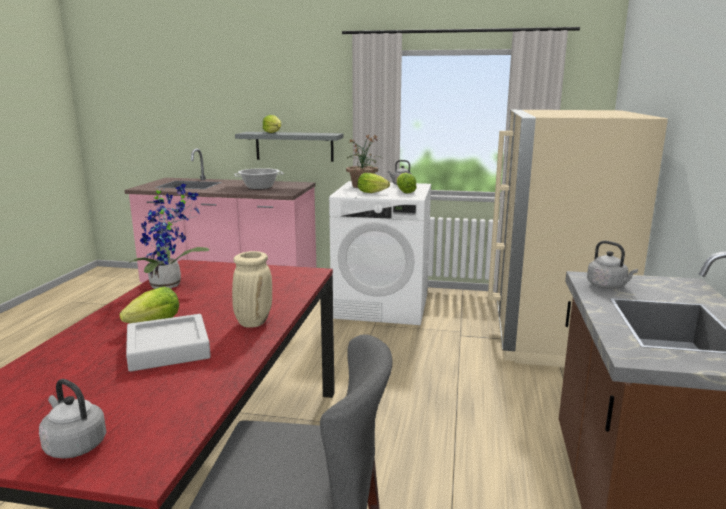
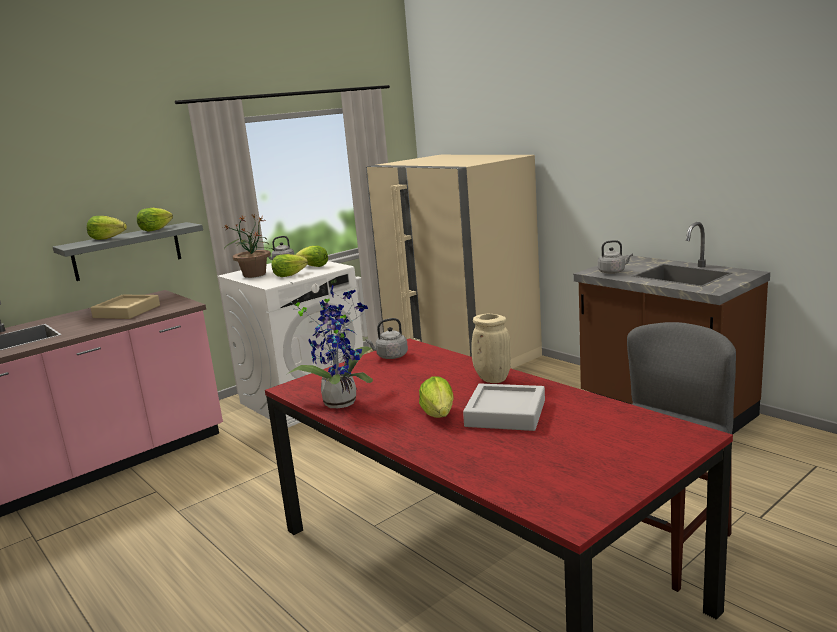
camera: 50 degrees left, 0 degrees up
(74, 445) = (642, 455): grey kettle -> grey kettle (390, 356)
(259, 187) = (127, 311): cooking pot -> beige tray
(308, 133) = (155, 230): none -> lettuce

